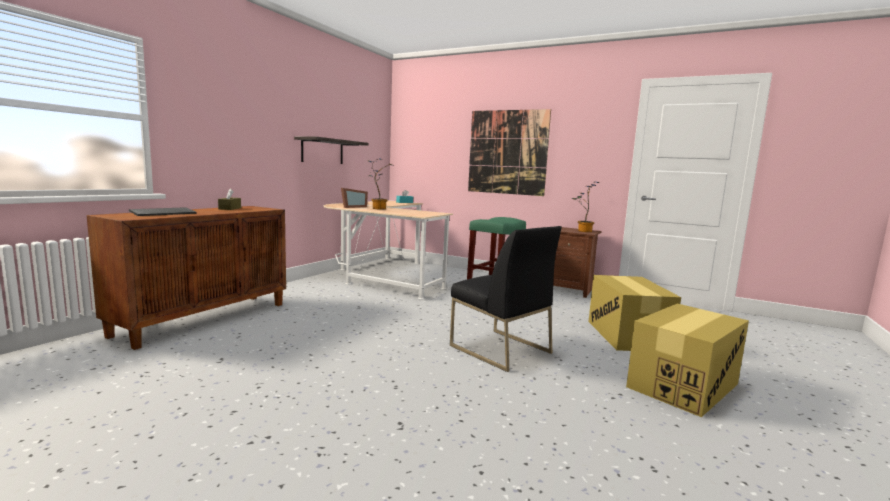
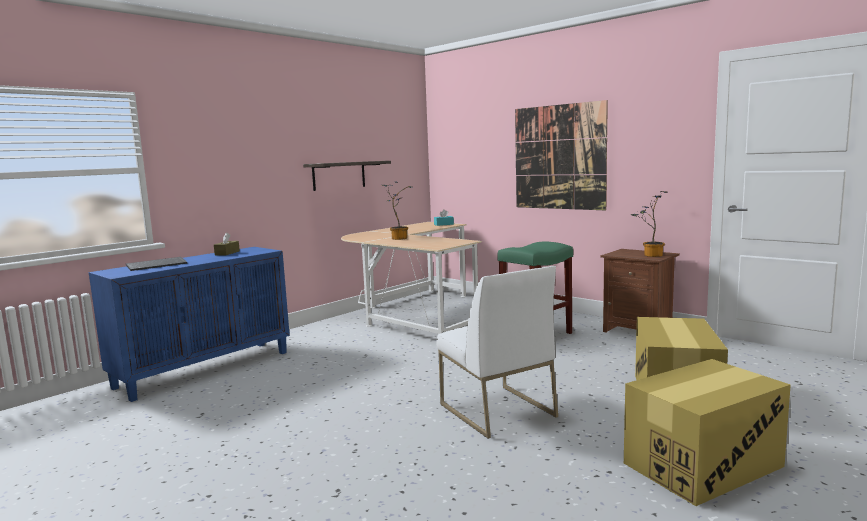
camera: 15 degrees right, 0 degrees up
(205, 318) = (205, 369): brown cabinet -> blue cabinet
(352, 207) = (371, 237): picture frame -> none
(499, 349) = (496, 410): black chair -> white chair

